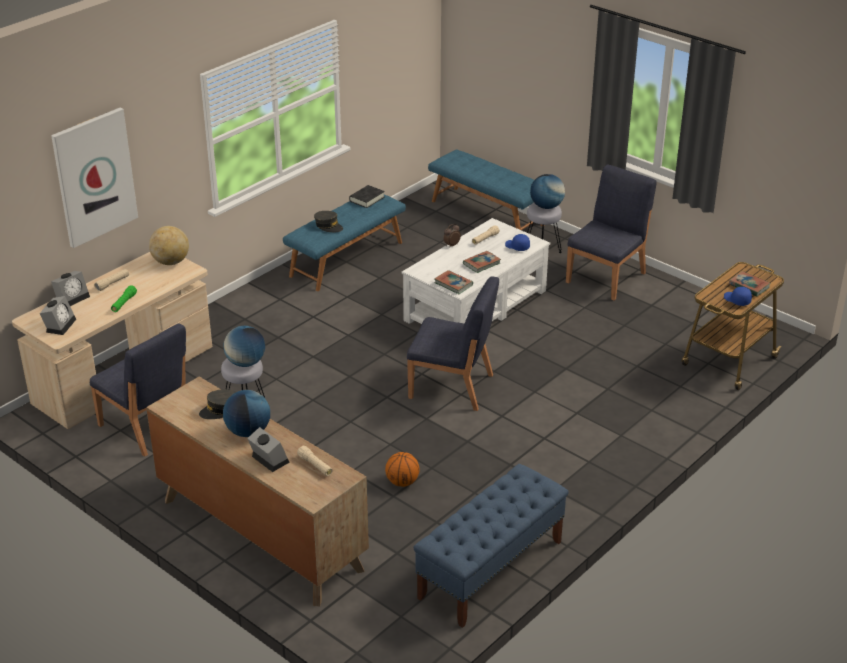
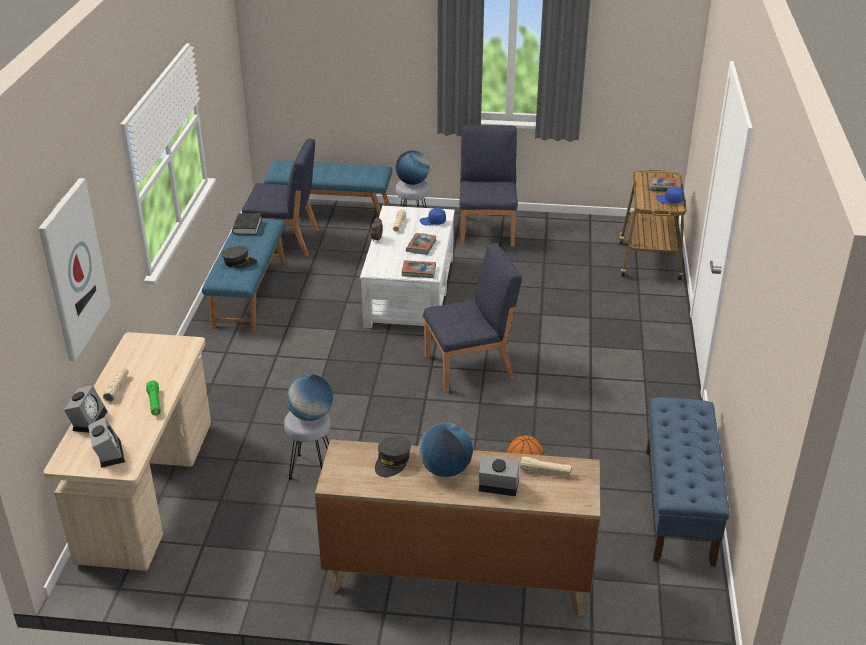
camera: 35 degrees left, 0 degrees up
(147, 426) = (228, 528): blue chair -> blue chair (284, 241)
(171, 262) = (156, 344): globe -> none

